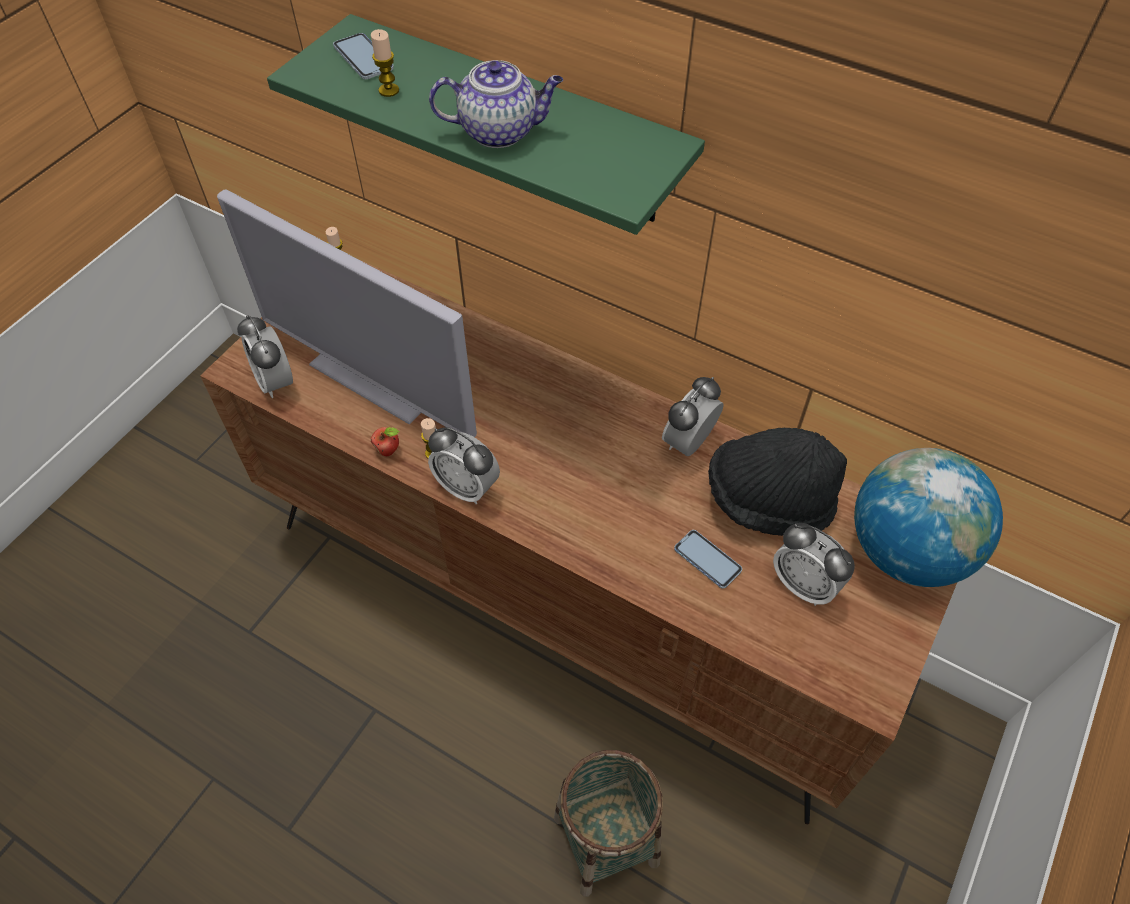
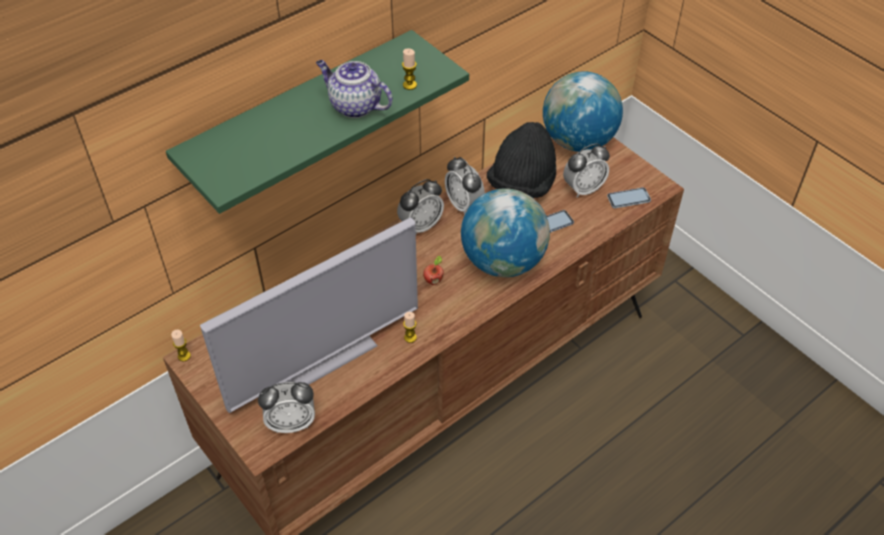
camera: 70 degrees left, 5 degrees down
(363, 58) = (230, 152): phone -> phone (628, 199)
(389, 90) = (277, 147): candle -> candle (409, 85)
(389, 450) = (395, 363): apple -> apple (433, 280)
(467, 487) = (448, 325): alarm clock -> alarm clock (421, 225)
(500, 131) = (354, 106): teapot -> teapot turned 75 degrees counterclockwise
(605, 518) = (503, 261): none -> globe
(606, 840) = (621, 422): basket -> none

